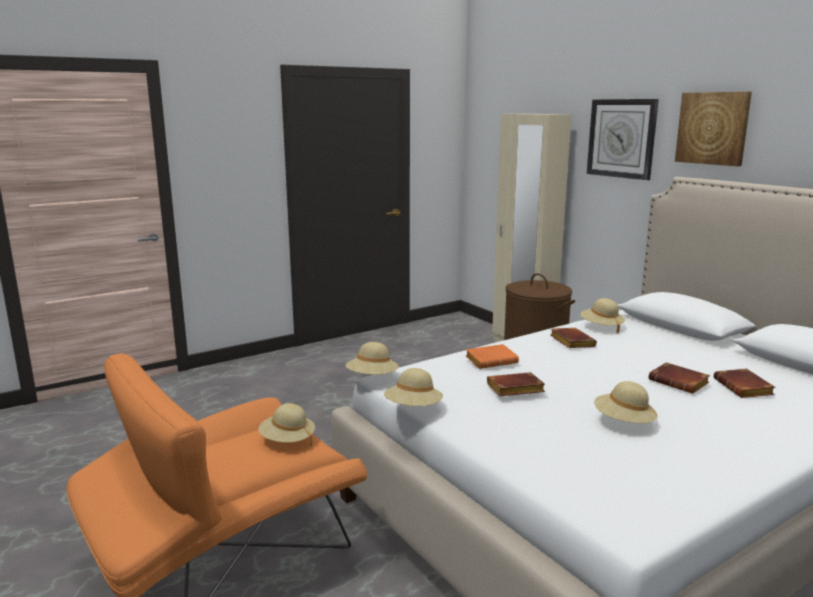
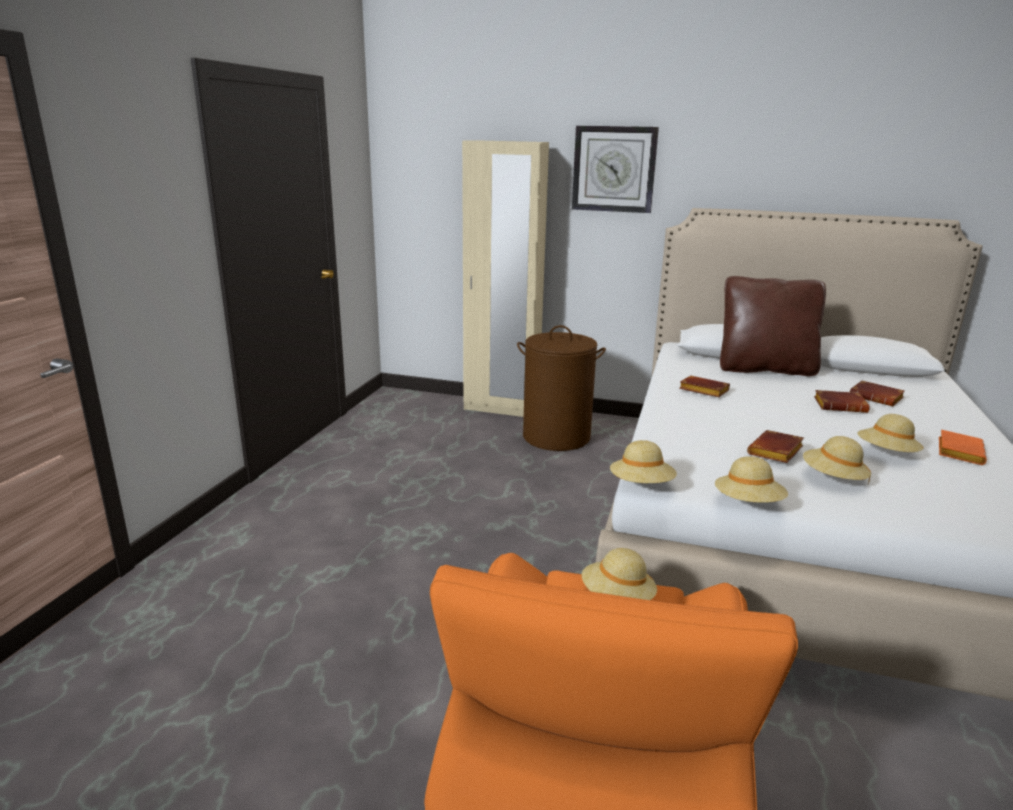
camera: 40 degrees left, 5 degrees up
(492, 360) = (697, 429): orange book -> orange book (957, 451)
(601, 327) = (690, 370): beige hat -> beige hat (833, 478)
(680, 342) = (765, 369): none -> brown pillow
(713, 128) = (722, 158): picture -> none

